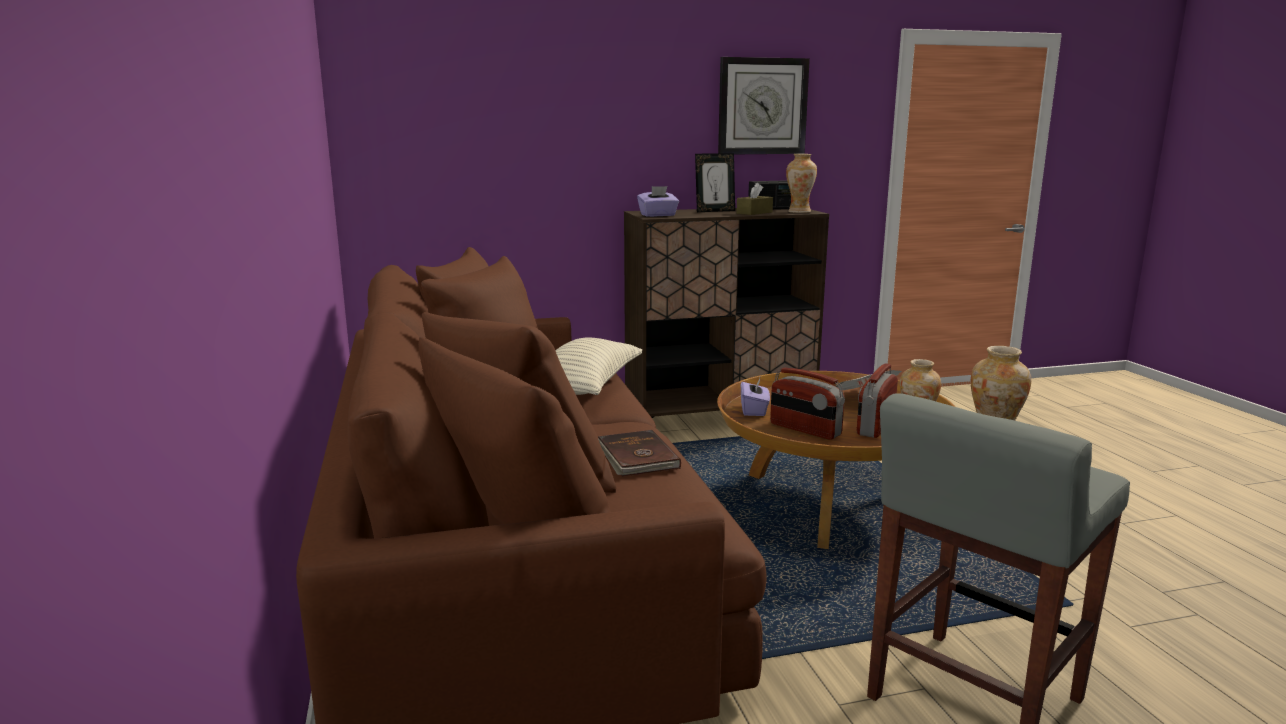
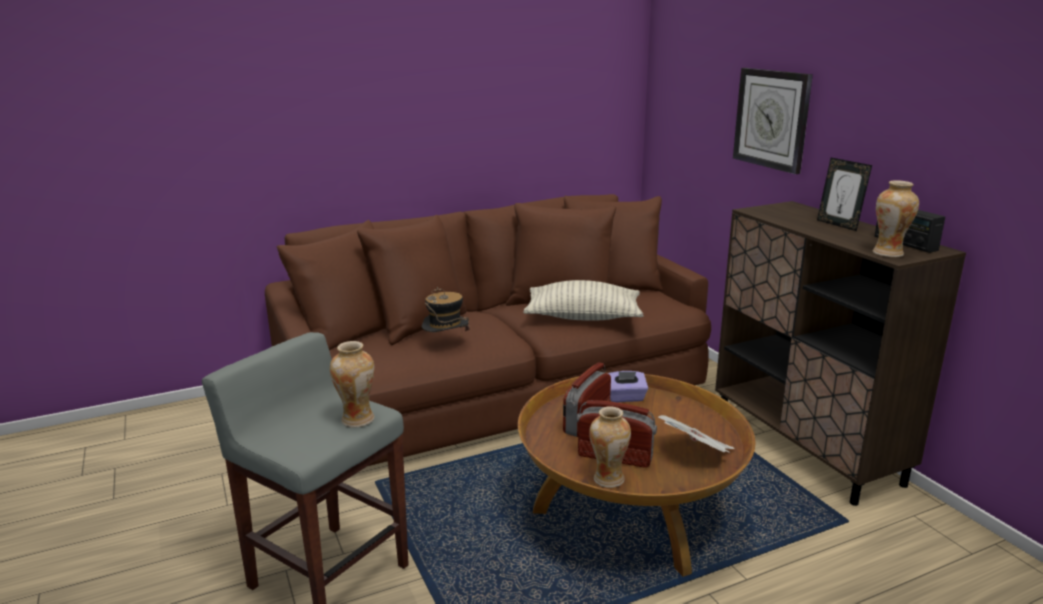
camera: 80 degrees right, 5 degrees up
(636, 457) = (446, 345): brown book -> hat
(658, 215) = (767, 211): purple tissue box -> none
(754, 213) = (846, 238): brown tissue box -> none
(762, 106) = (946, 114): wall clock -> wall clock (772, 119)

